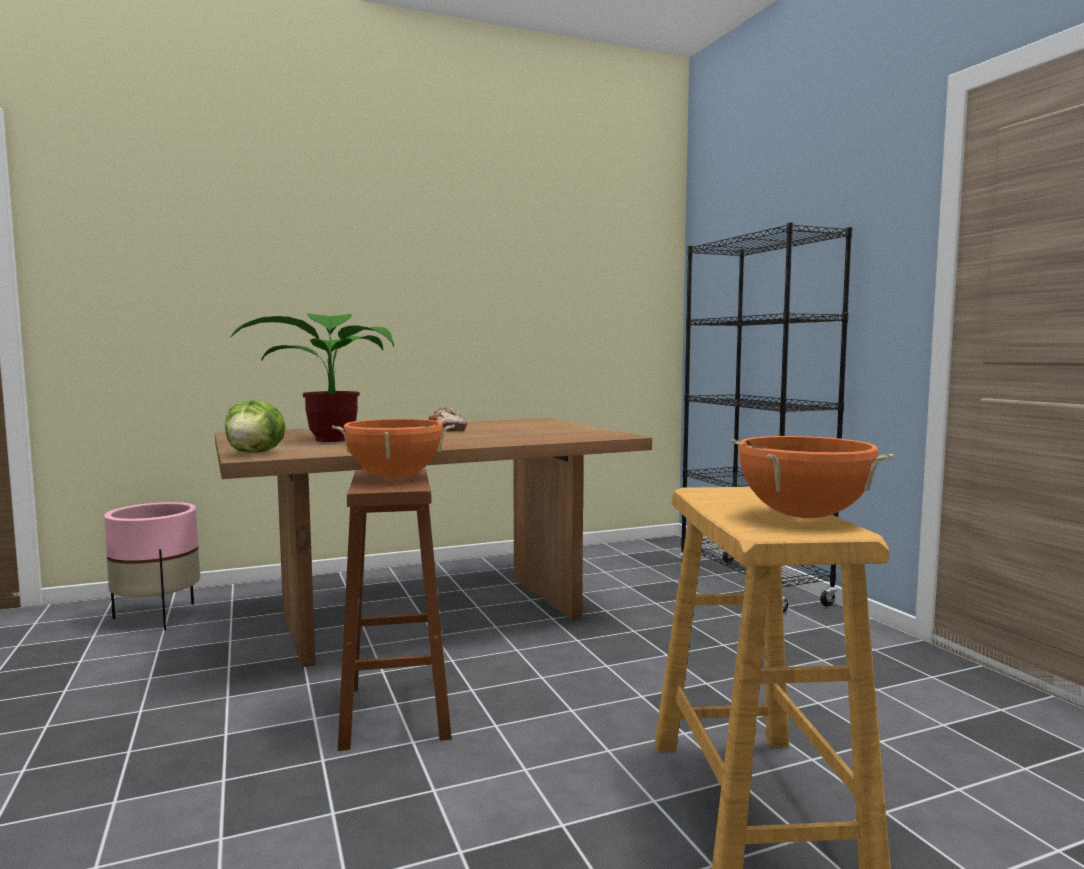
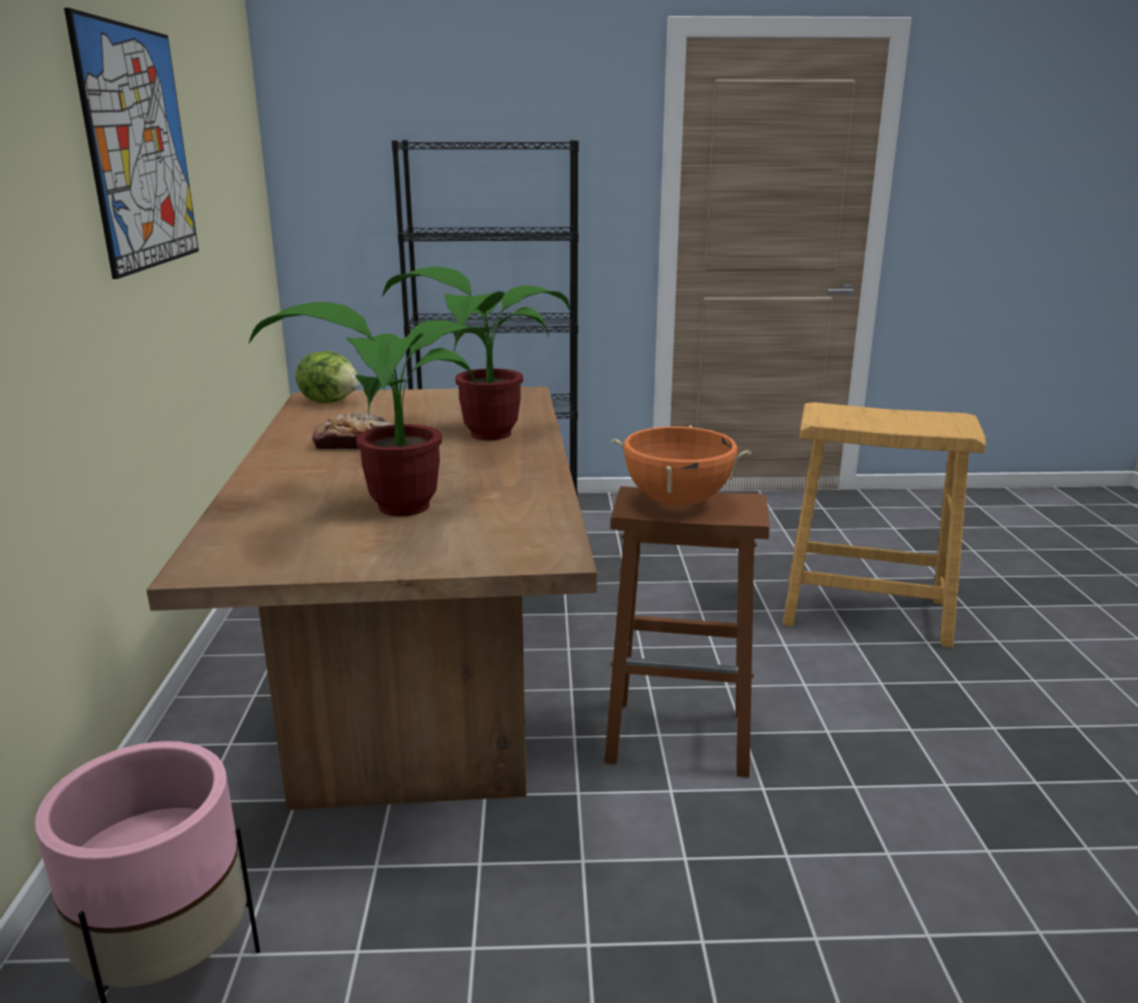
camera: 70 degrees left, 15 degrees up
(256, 453) = (512, 551): lettuce -> lettuce (330, 401)
(462, 255) = (139, 148): none -> picture
(494, 437) = (482, 433): none -> potted plant
(803, 516) = (914, 415): orange cooking pot -> none

